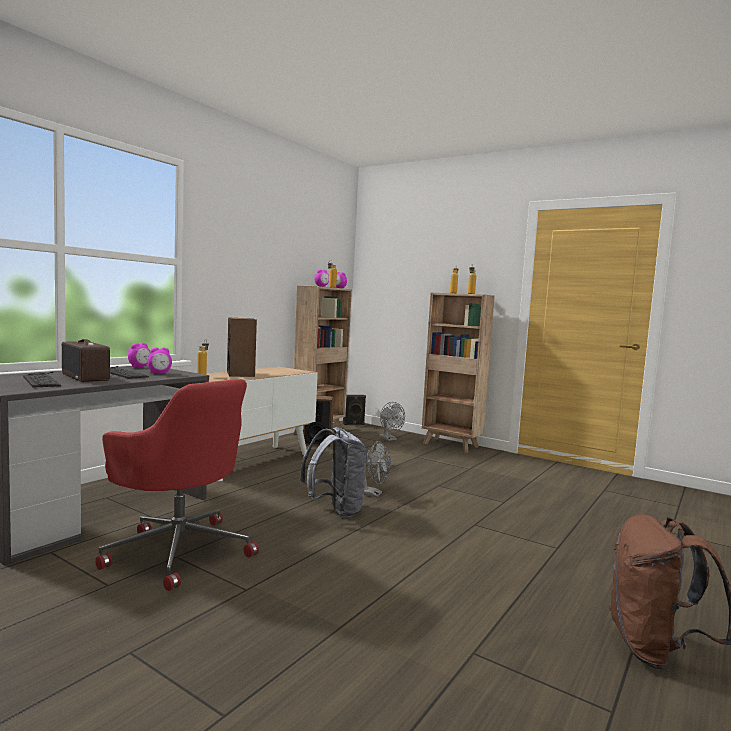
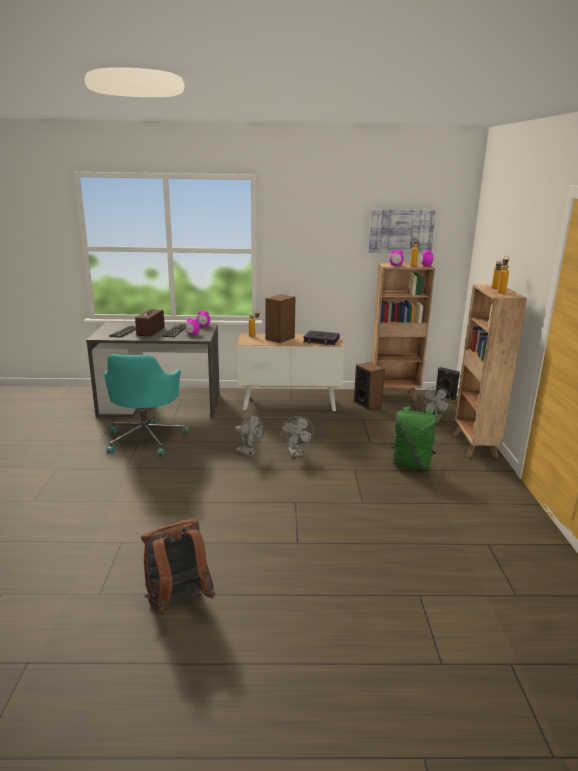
camera: 55 degrees right, 15 degrees up
(178, 550) = (146, 438): red office chair -> turquoise office chair
(283, 371) = (321, 340): none -> book
(310, 253) = (401, 231): none -> picture
(335, 510) = (249, 453): grey backpack -> grey fan
(456, 468) = (411, 464): none -> green backpack

